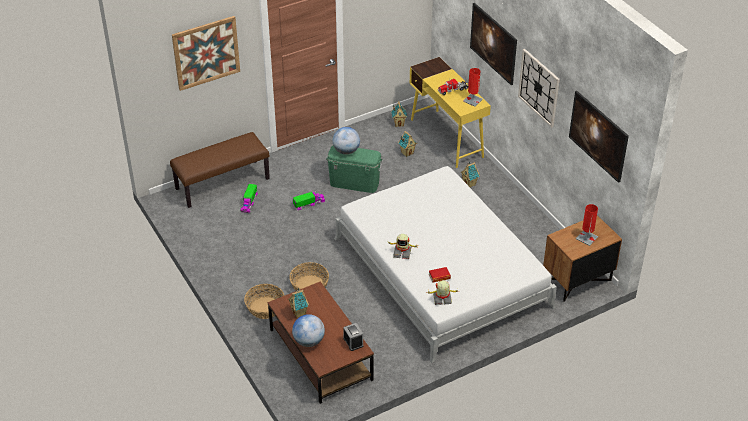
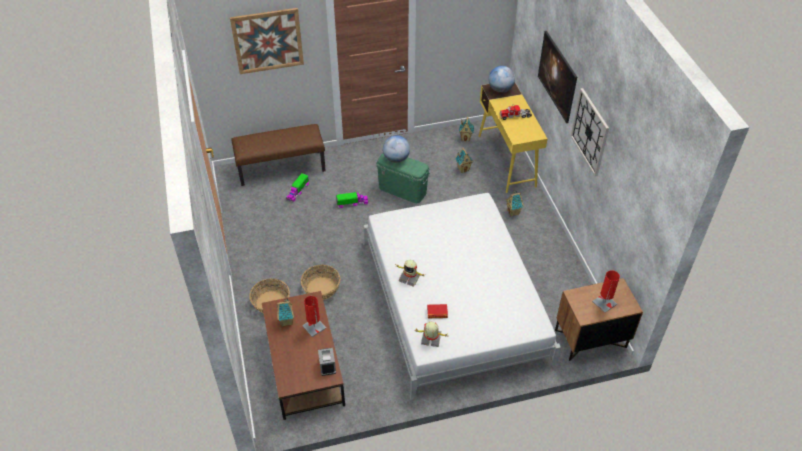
camera: 15 degrees right, 5 degrees up
(309, 341) = (284, 355): globe -> globe (500, 89)
(472, 100) = (531, 130): red table lamp -> red table lamp (314, 327)
(596, 147) = (633, 210): picture -> none

